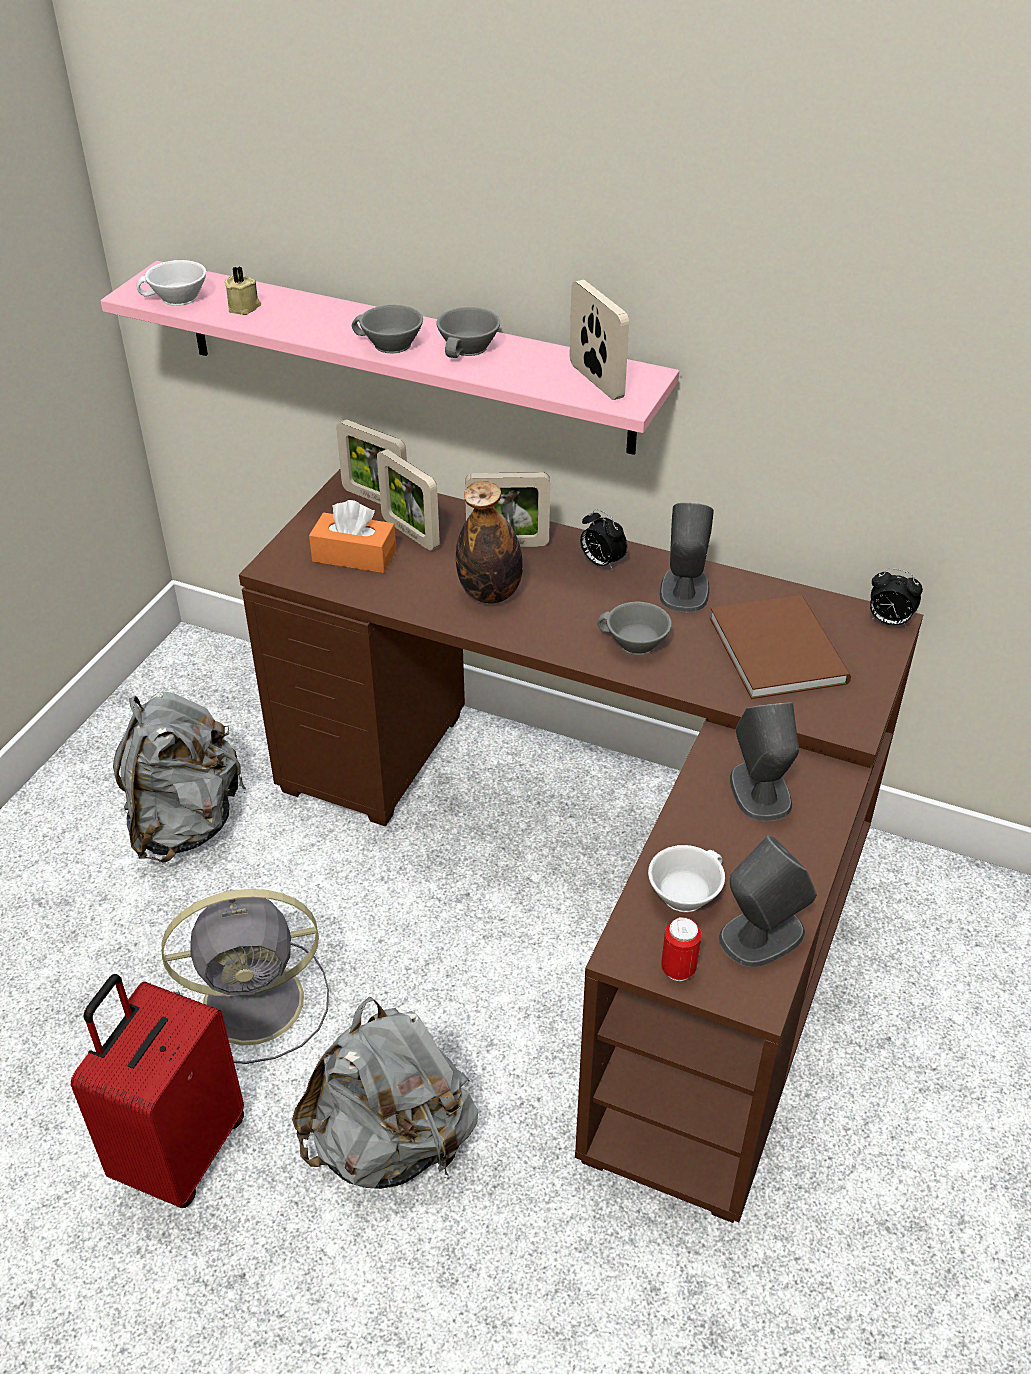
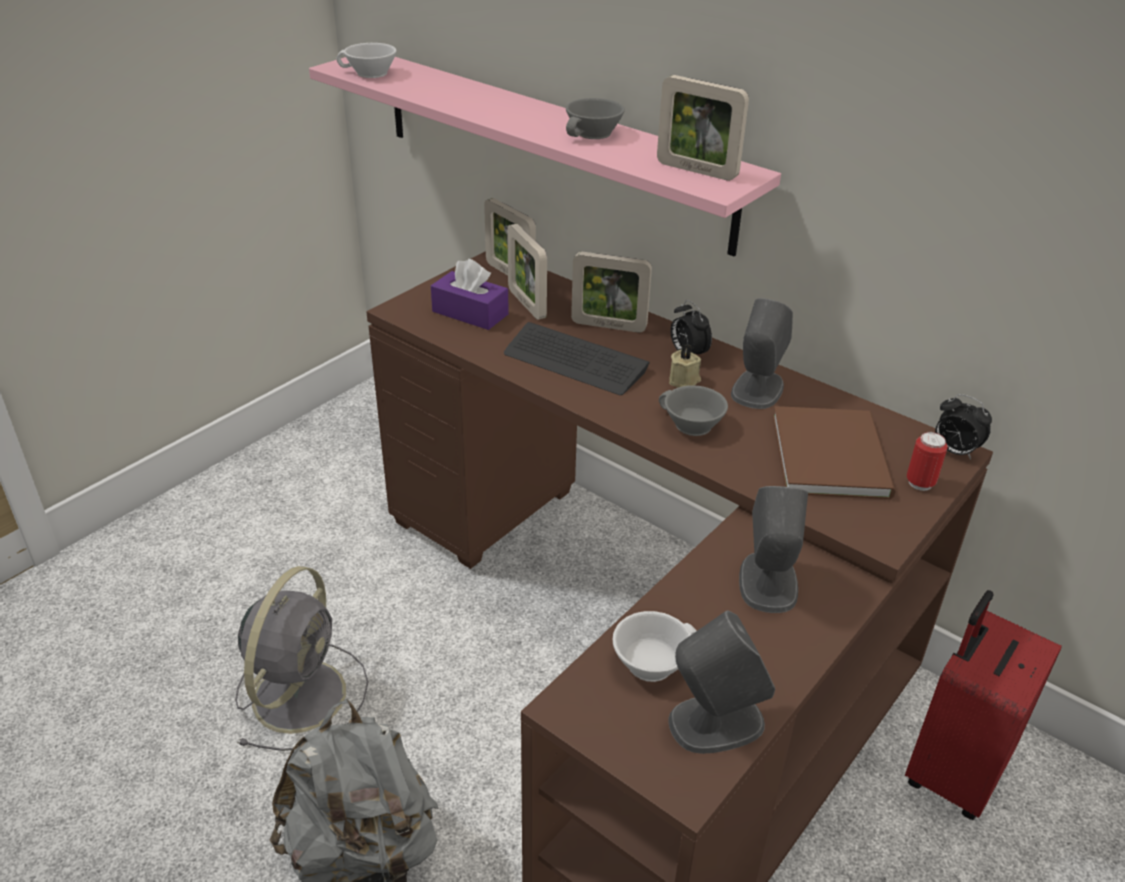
camera: 15 degrees right, 5 degrees down
(179, 1151) = (178, 807): red suitcase -> red suitcase (952, 771)
(185, 822) = (307, 530): grey backpack -> none
(244, 307) = (420, 85): beige candle -> beige candle (684, 381)
(258, 1001) = (301, 692): grey fan -> grey fan turned 75 degrees counterclockwise
(354, 556) = (470, 313): orange tissue box -> purple tissue box
(389, 345) = (525, 123): grey cup -> none
(490, 593) = (575, 361): bottle -> keyboard
(596, 381) = (696, 170): picture frame -> picture frame turned 135 degrees clockwise
(678, 969) = (614, 736): can -> can (920, 483)

